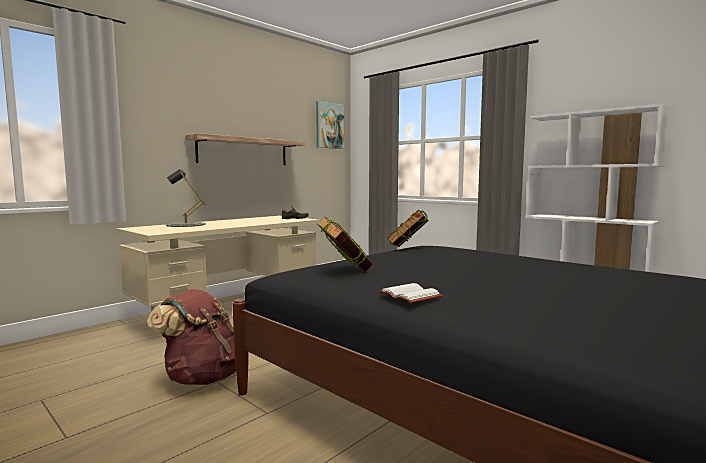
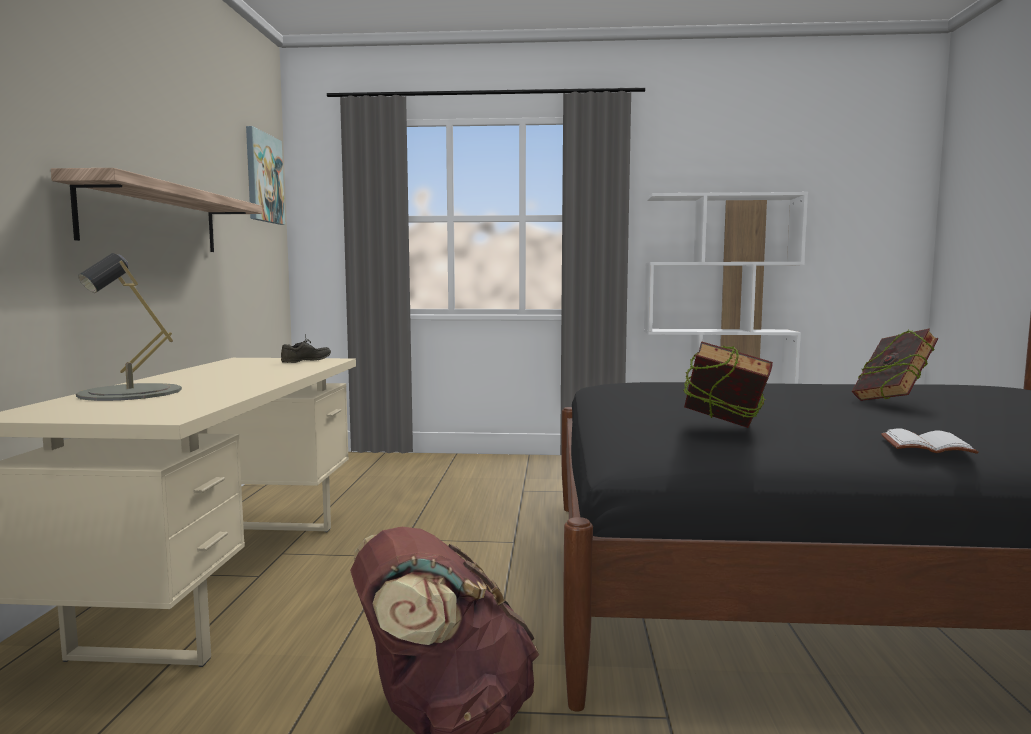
camera: 40 degrees left, 0 degrees up
(408, 249) = (625, 391): book -> book (891, 402)

